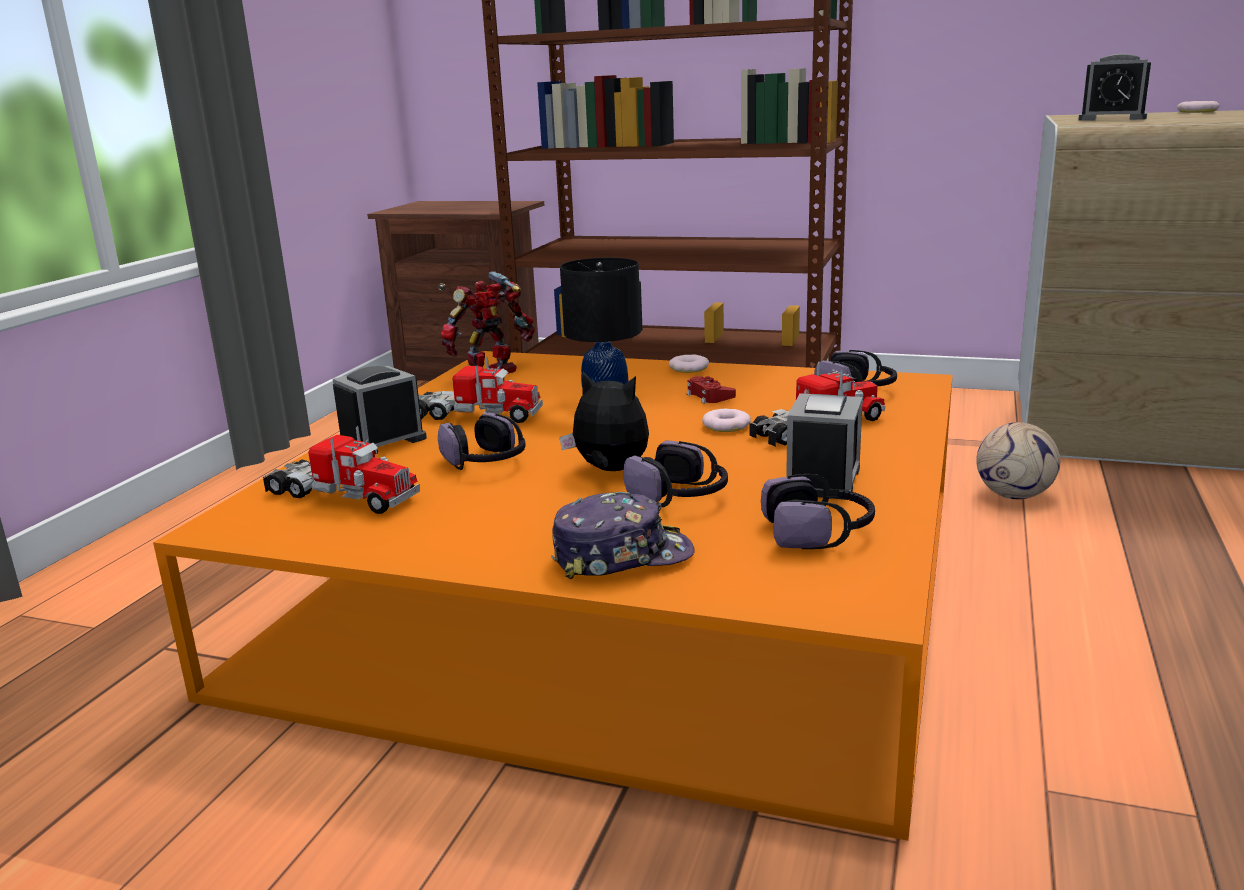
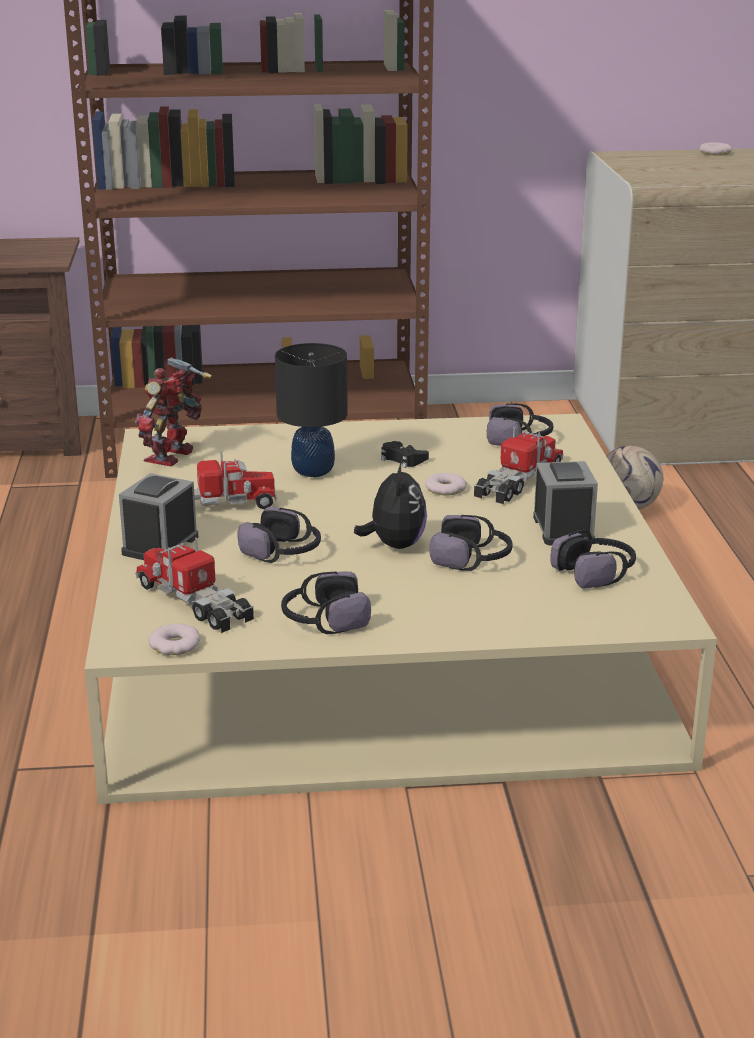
camera: 25 degrees left, 5 degrees up
(341, 496) = (194, 602): toy truck -> toy truck turned 135 degrees counterclockwise
(441, 534) = (323, 620): none -> headphones
(609, 471) = (394, 545): plush toy -> plush toy turned 90 degrees clockwise
(622, 556) = (478, 614): cap -> none
(626, 581) = (375, 635): orange coffee table -> beige coffee table
(689, 368) = (354, 430): donut -> donut (175, 645)
(709, 396) = (402, 459): red game controller -> black game controller
(1112, 118) = (661, 169): alarm clock -> none

